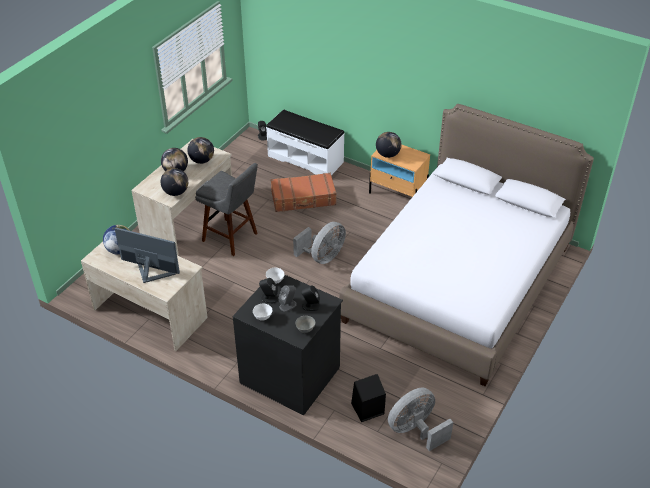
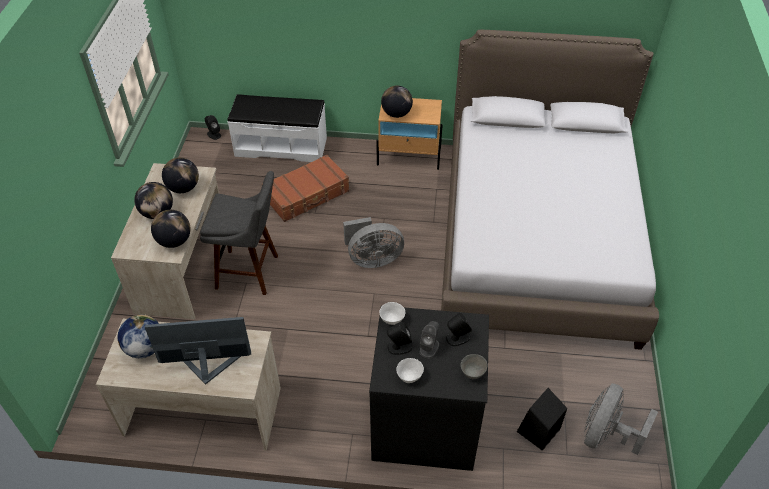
camera: 25 degrees left, 5 degrees up
(323, 257) = (372, 259): grey fan -> grey fan turned 60 degrees clockwise

